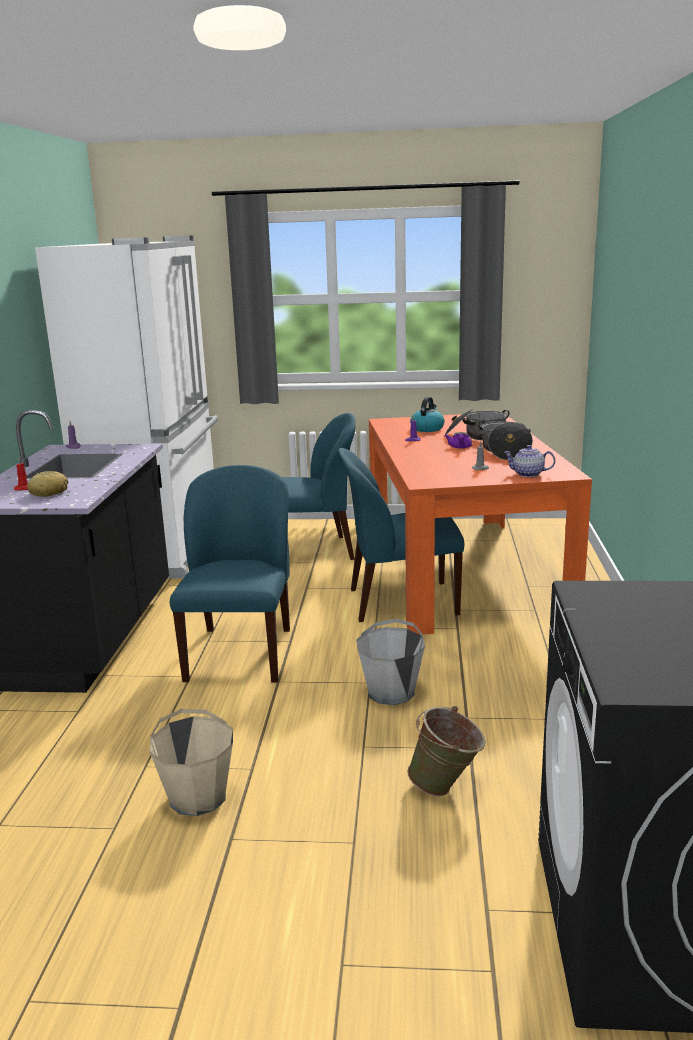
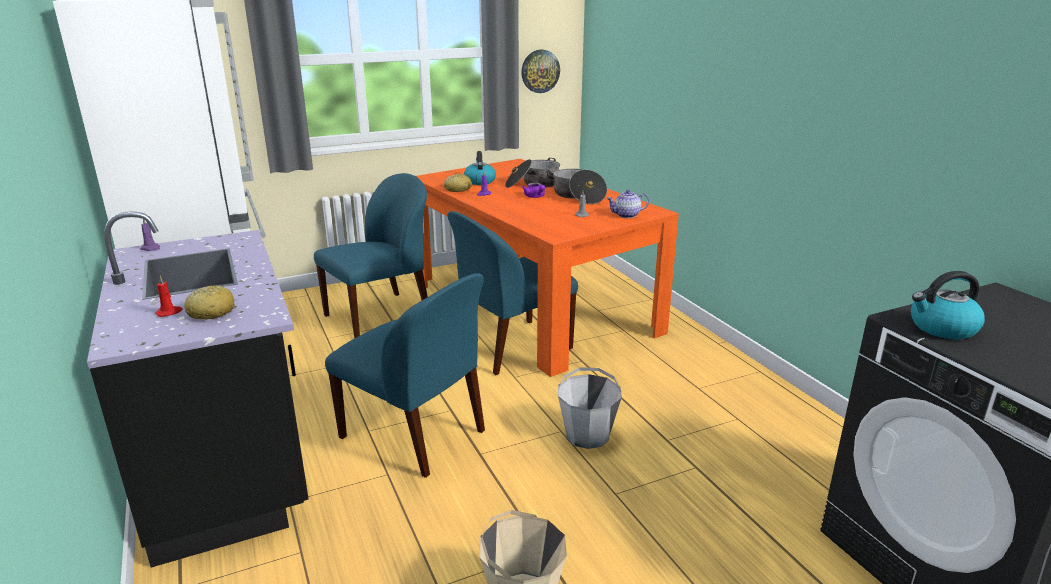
camera: 30 degrees left, 5 degrees up
(240, 653) = (415, 435): blue chair -> blue chair turned 150 degrees clockwise
(395, 433) = (457, 189): none -> bread
(446, 788) = (714, 508): green bucket -> none
(535, 317) = (540, 71): none -> wall clock
(613, 605) = (942, 328): none -> kettle

